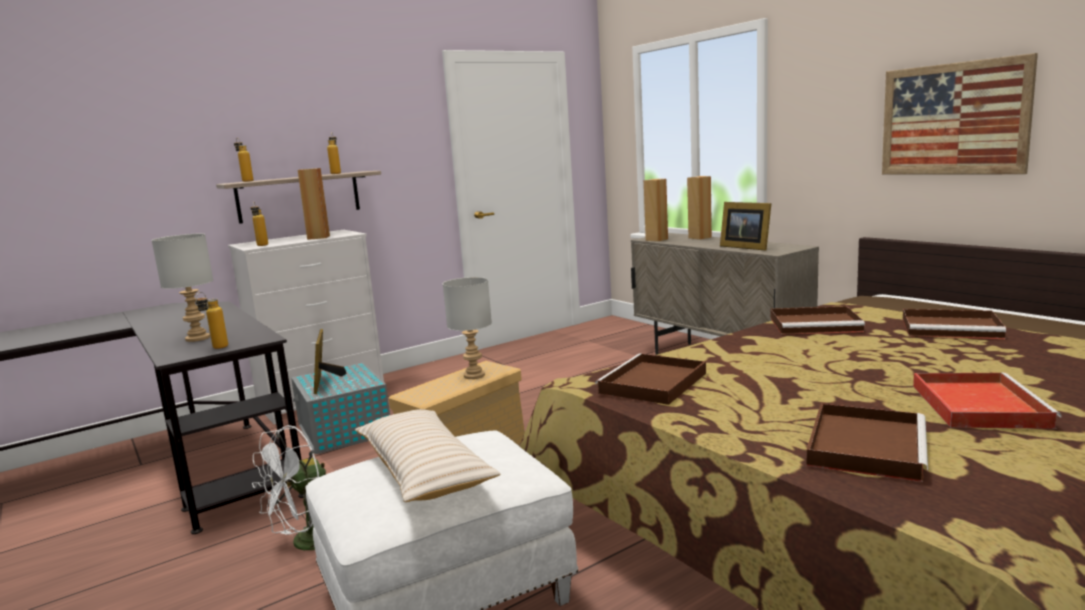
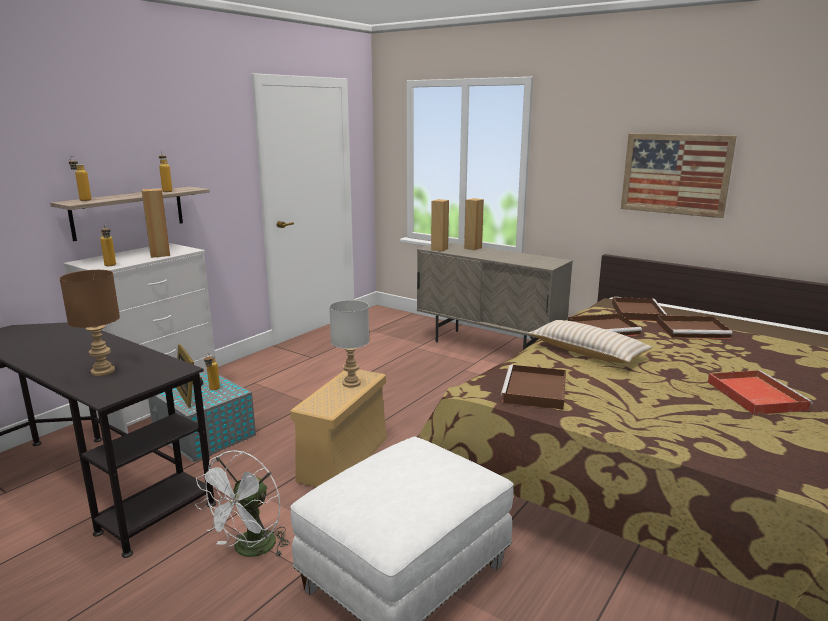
camera: 20 degrees left, 5 degrees up
(197, 338) = (102, 371): grey table lamp -> brown table lamp
(216, 348) = (140, 383): bottle -> bottle (213, 390)
(423, 471) = (401, 483): beige pillow -> beige pillow (587, 352)
(745, 247) = (519, 260): picture frame -> none
(865, 445) = (716, 433): brown tray -> brown tray (636, 311)

